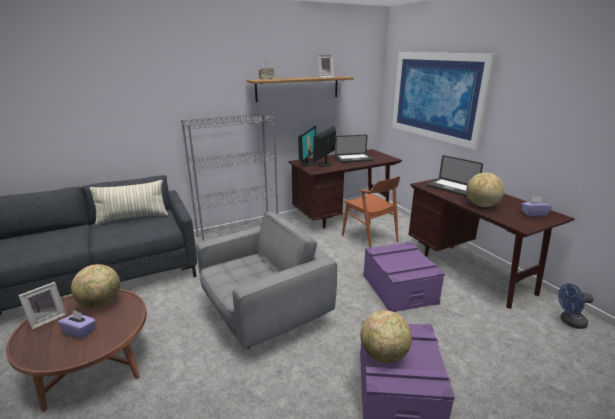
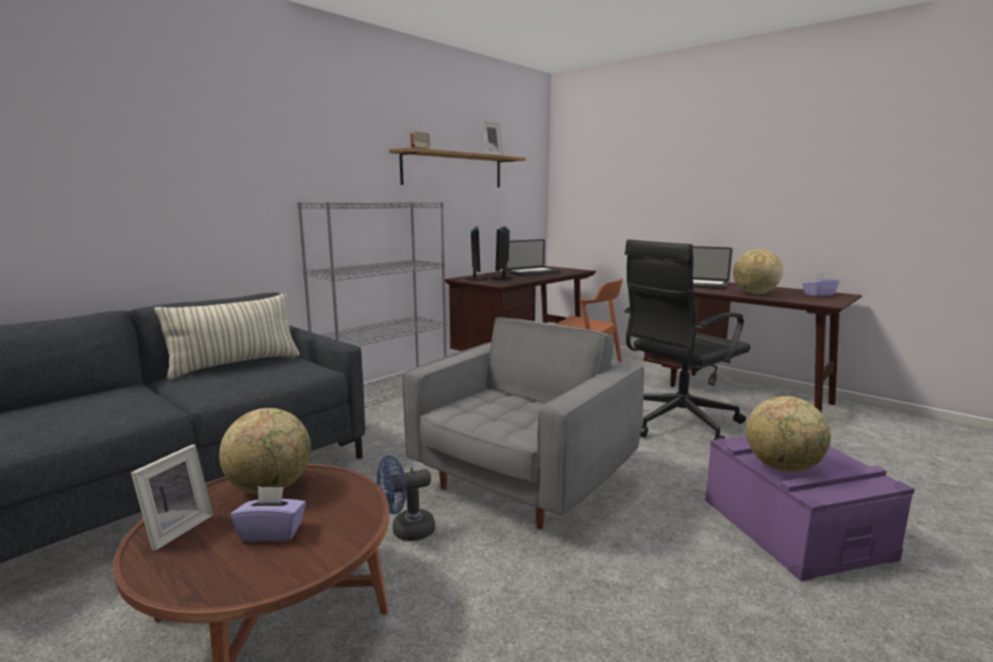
camera: 20 degrees left, 10 degrees down
(399, 289) = (677, 423): purple storage box -> black office chair
(437, 96) = (640, 179): picture -> none
(569, 322) = (890, 422): blue fan -> blue fan (406, 531)

